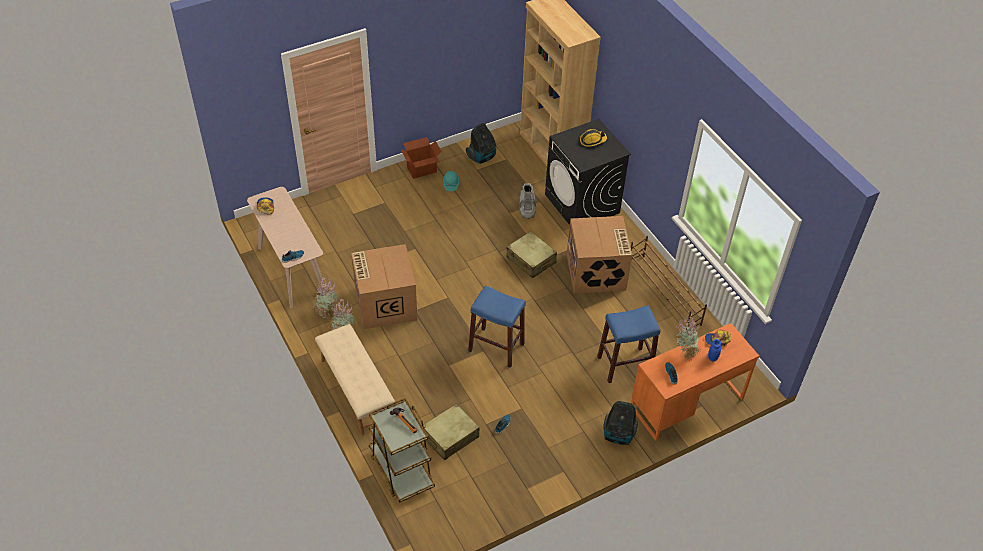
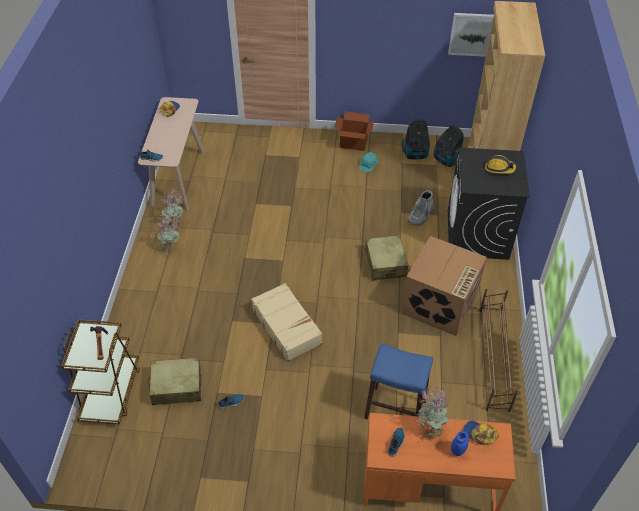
camera: 35 degrees right, 0 degrees up
(356, 390) = (138, 301): beige bench -> none
(384, 303) = (226, 239): cardboard box -> none
(496, 347) = (287, 326): blue stool -> beige suitcase
(506, 33) = (474, 34): none -> picture
(618, 435) = (330, 477): vacuum cleaner -> vacuum cleaner (447, 160)

